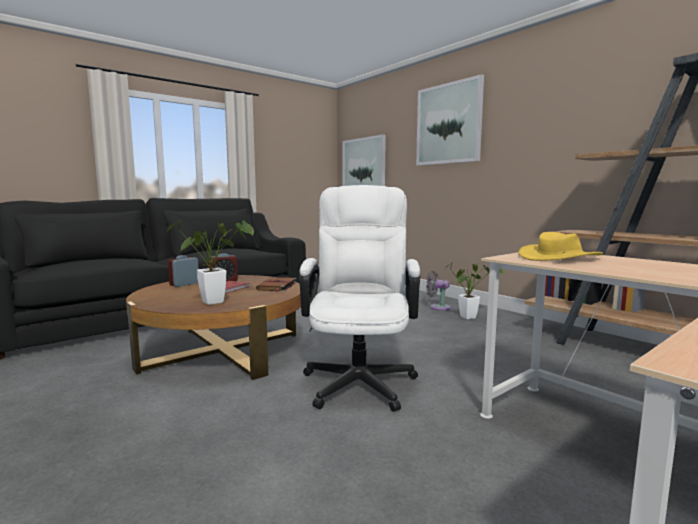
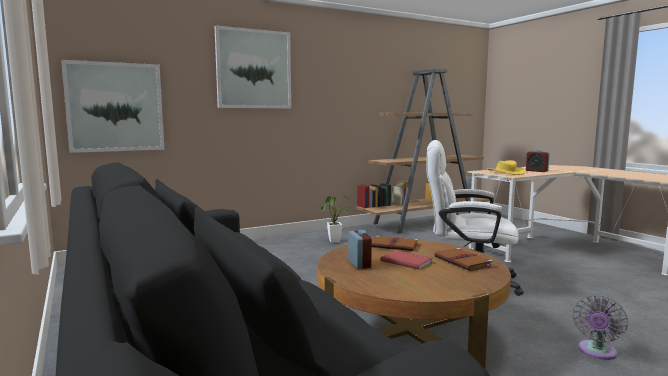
camera: 80 degrees left, 0 degrees up
(184, 284) = (375, 280): alarm clock -> alarm clock (536, 171)
(218, 301) = (463, 262): potted plant -> brown book
(438, 307) = (298, 245): grey fan -> grey fan (596, 352)

